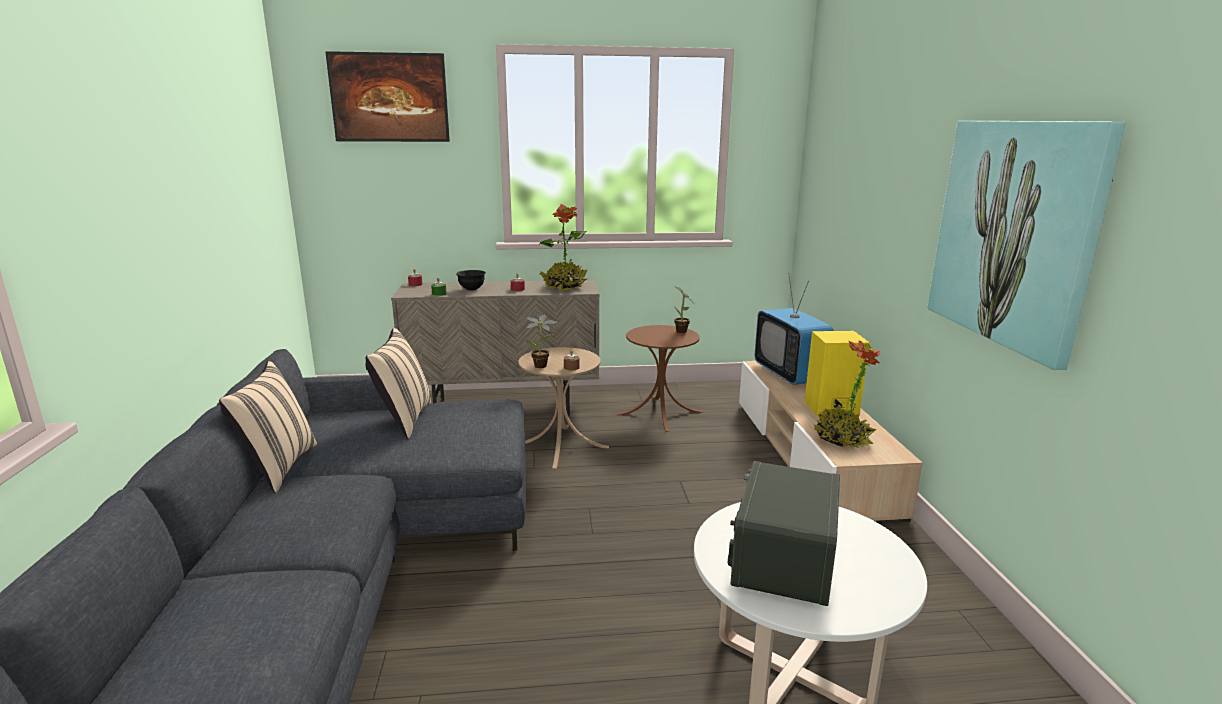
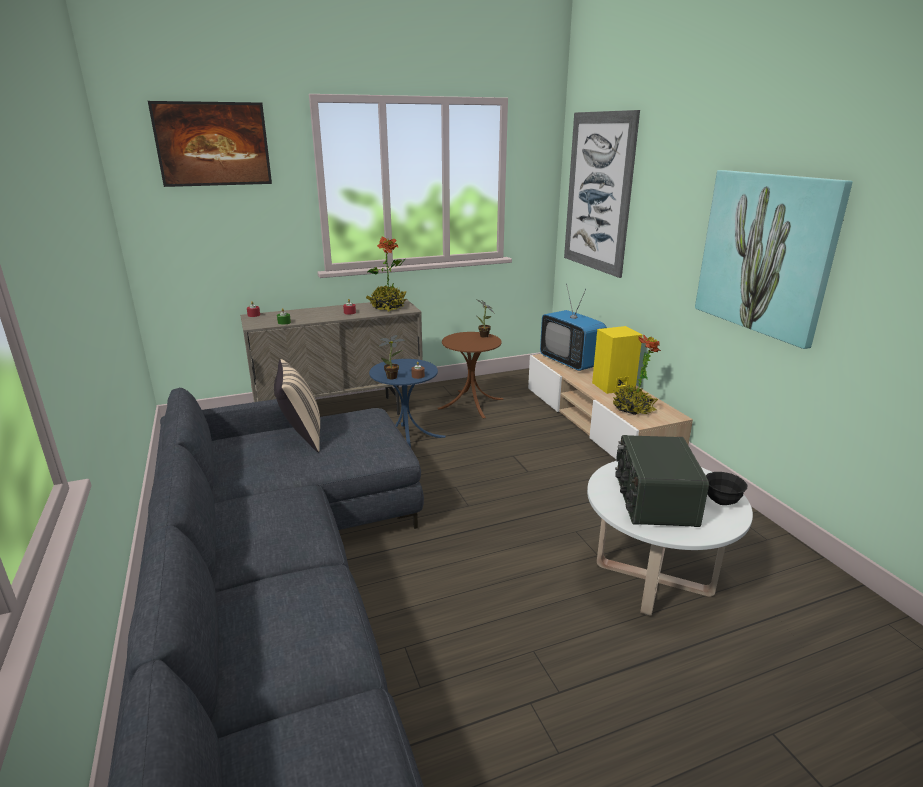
camera: 15 degrees left, 5 degrees up
(277, 467) = (220, 492): beige pillow -> none
(472, 289) = (309, 315): black bowl -> black bowl (721, 501)
(561, 445) = (406, 440): beige side table -> blue side table
(837, 161) = (598, 193): none -> picture

